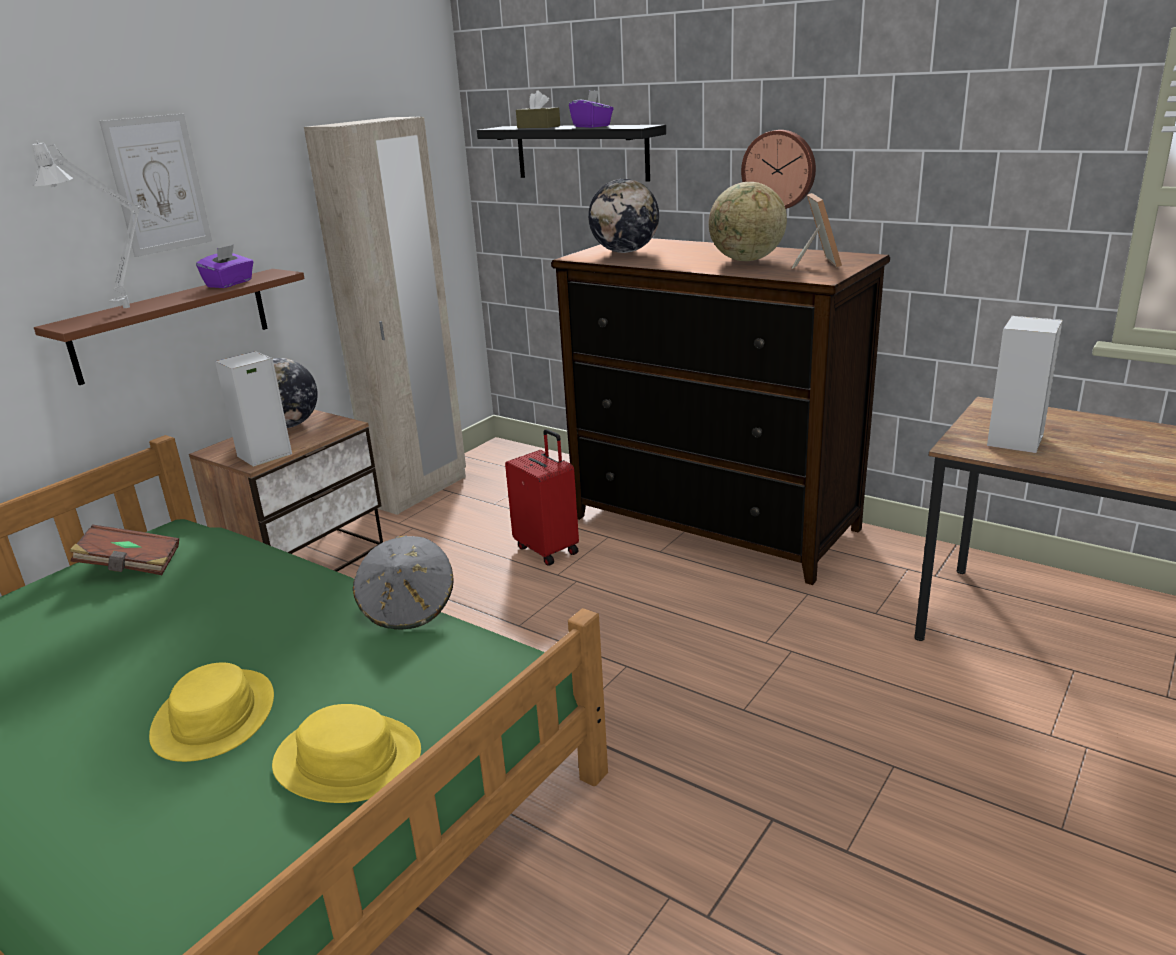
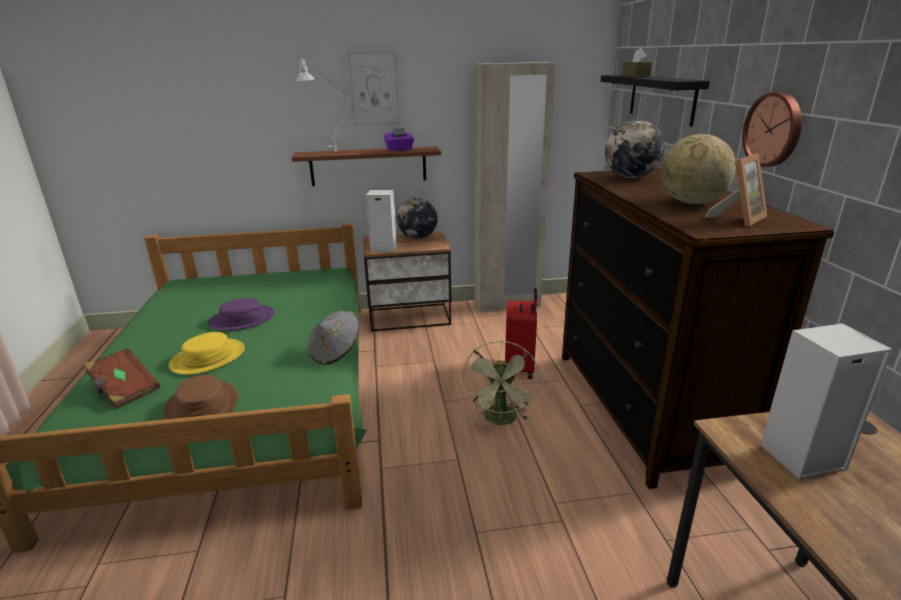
camera: 45 degrees right, 0 degrees up
(131, 566) = (295, 280): brown book -> brown book (124, 389)
(153, 650) = (242, 319): none -> purple hat
(348, 759) = (202, 406): yellow hat -> brown hat
(592, 126) = (660, 78): purple tissue box -> none
(610, 607) = (501, 420): none -> green fan

